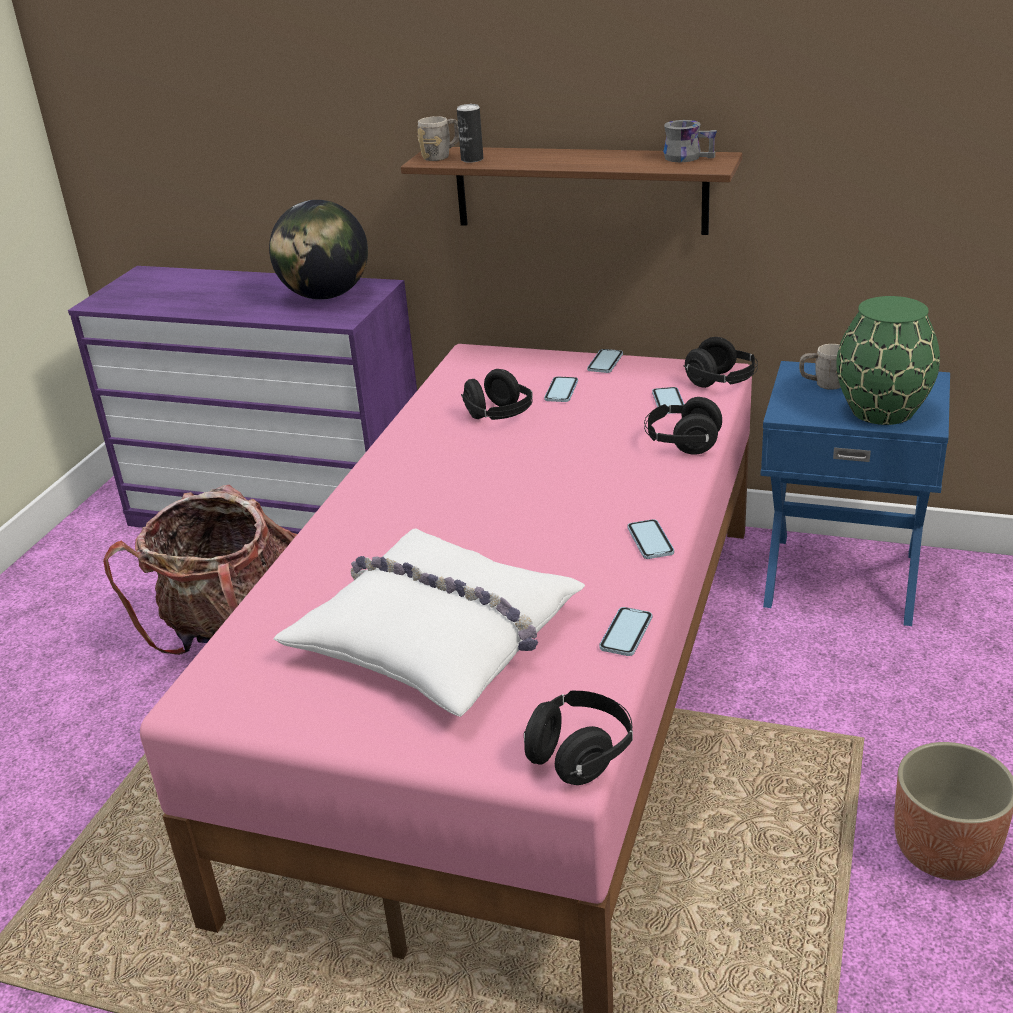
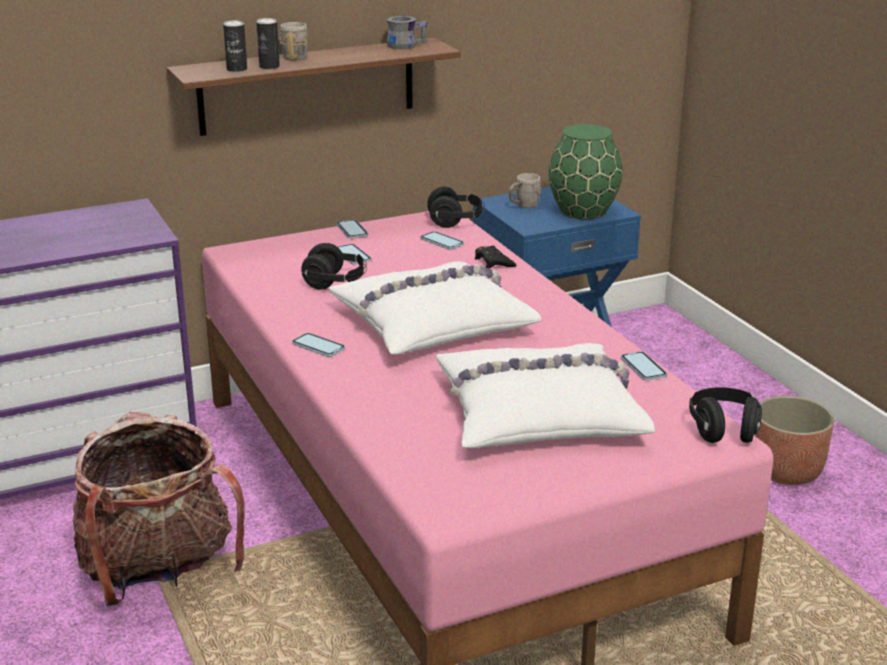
camera: 45 degrees left, 5 degrees down
(326, 296) = (98, 224): globe -> none
(441, 156) = (202, 71): grey mug -> grey mug (296, 56)
(505, 161) = (269, 67): none -> can
(510, 492) = (432, 323): none -> white pillow
(650, 541) = (571, 319): phone -> phone (318, 347)
(682, 443) = (494, 262): black headphones -> black game controller

